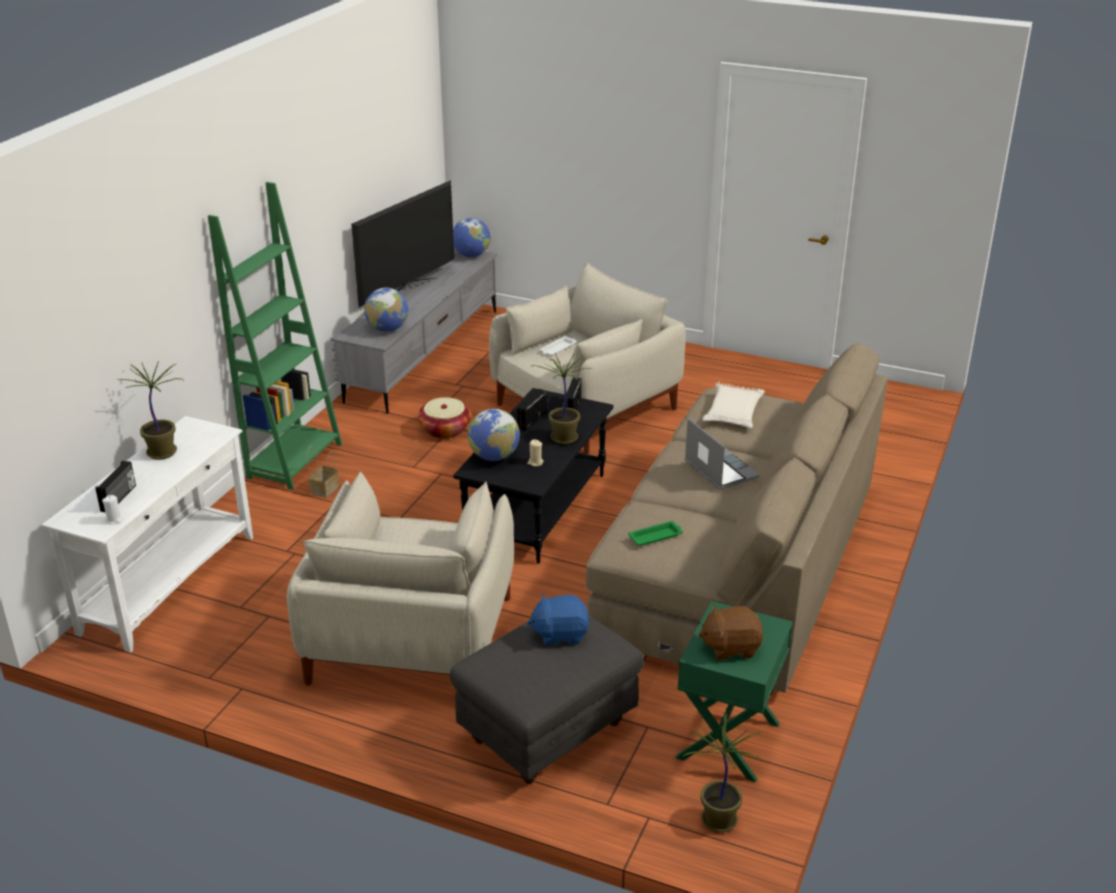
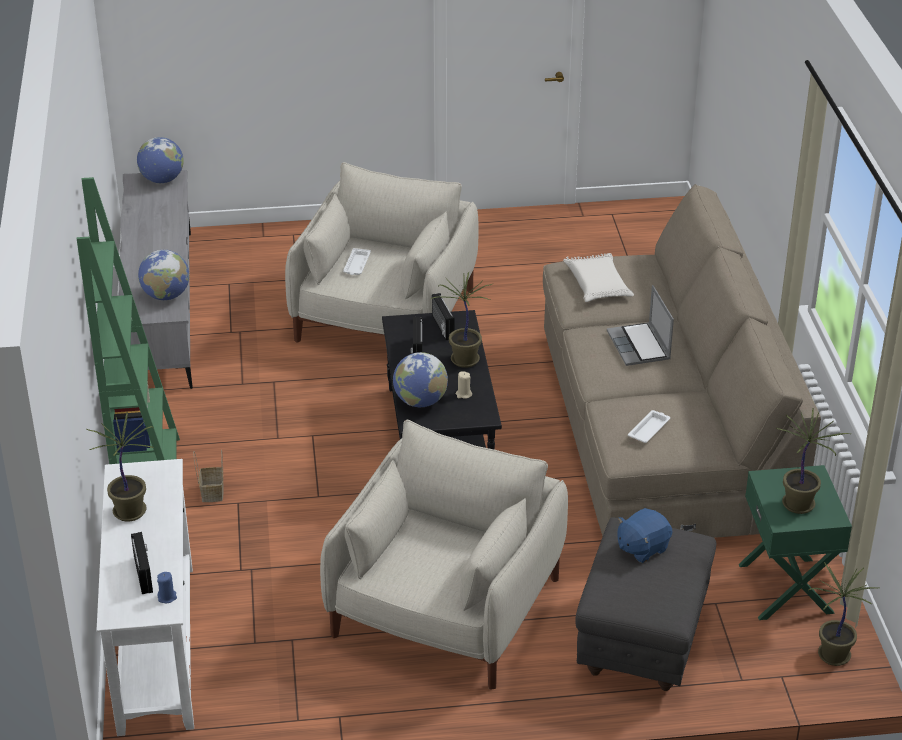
camera: 30 degrees left, 5 degrees up
(114, 520) = (167, 597): white candle -> blue candle
(408, 292) = (140, 245): television -> none
(411, 638) = (446, 607): beige armchair -> beige armchair turned 135 degrees counterclockwise
(445, 429) = (270, 386): basket -> none
(656, 536) = (649, 429): green tray -> white tray
(719, 470) = (639, 346): laptop -> laptop turned 135 degrees counterclockwise
(731, 647) = (799, 505): brown plush toy -> potted plant

